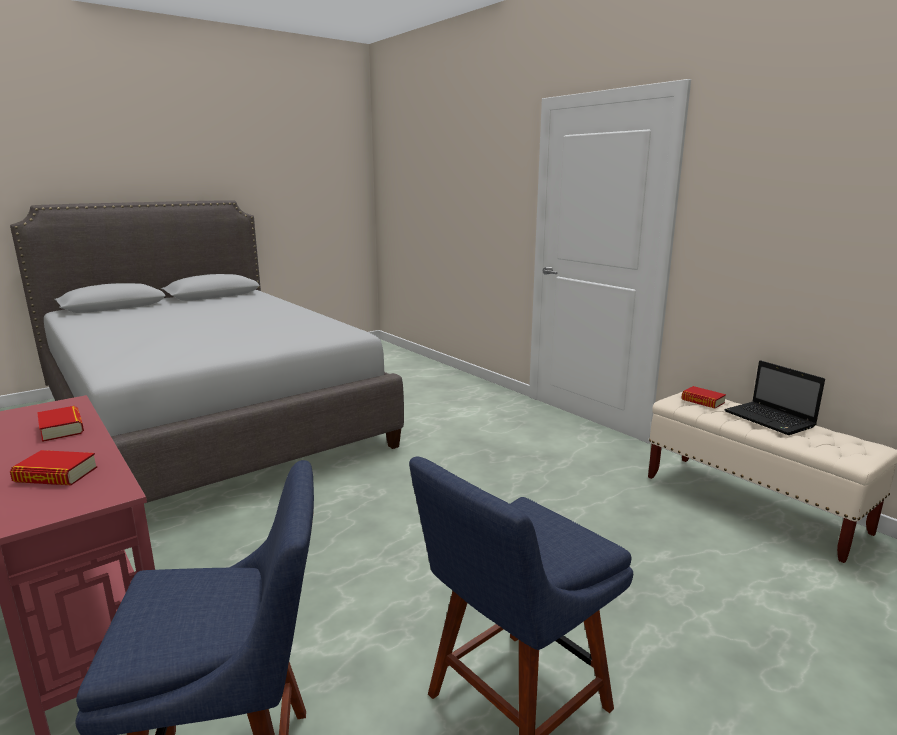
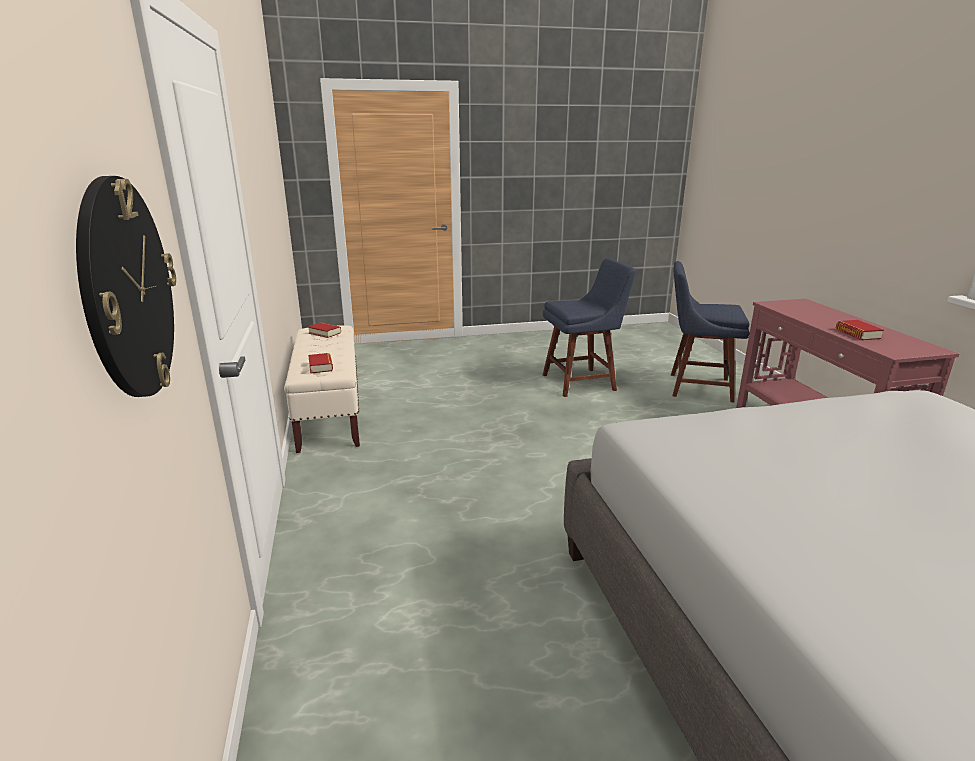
camera: 155 degrees left, 5 degrees up
(56, 475) = (813, 312): book -> book (325, 333)
(489, 202) = (128, 289): none -> wall clock
(771, 420) = (318, 347): laptop -> none

